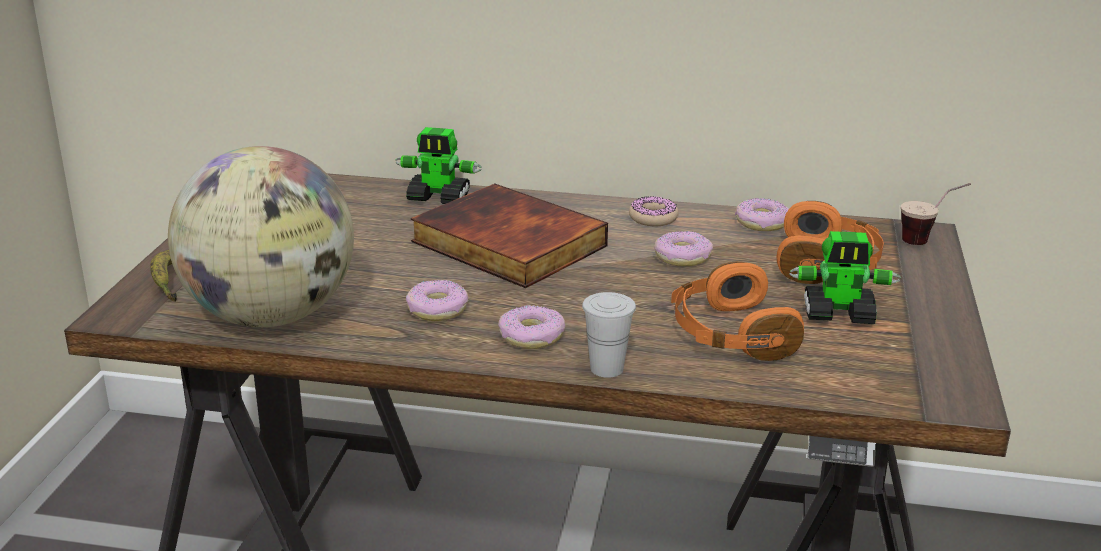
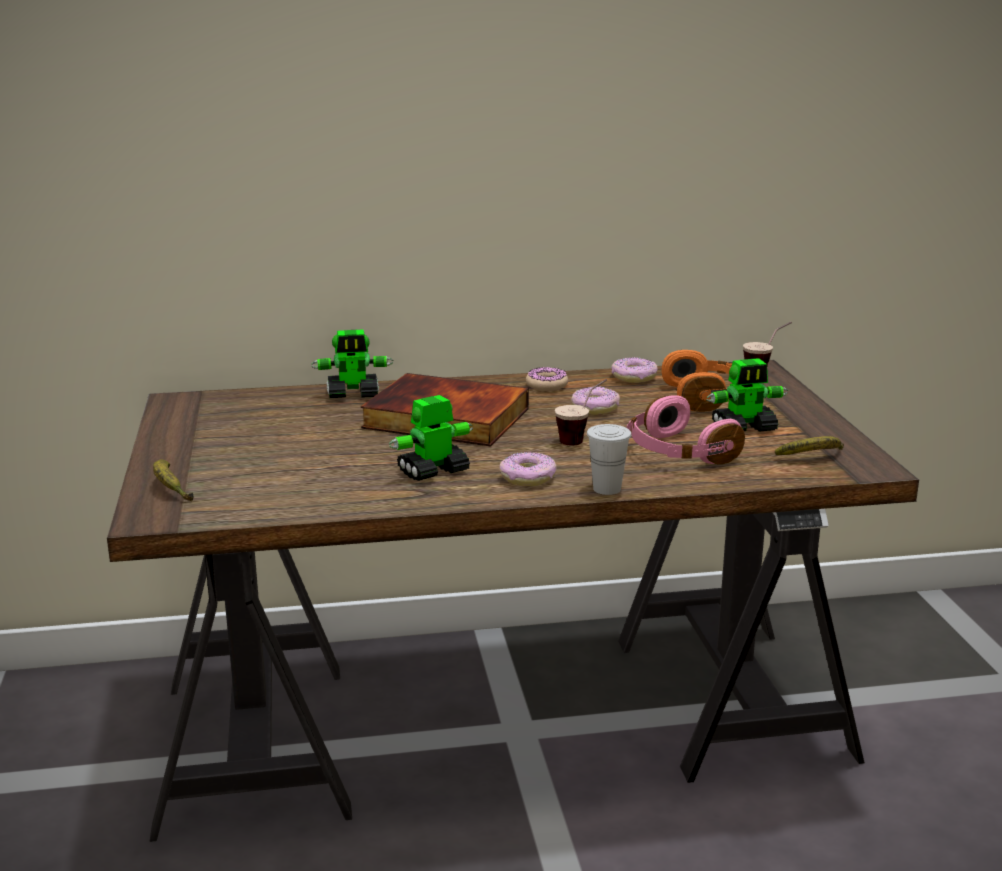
camera: 20 degrees left, 5 degrees down
(271, 316) = (293, 498): globe -> none
(437, 310) = (432, 471): donut -> toy robot
(633, 296) = (581, 439): none -> cup
(729, 335) = (677, 453): orange headphones -> pink headphones
(894, 371) = (813, 457): none -> banana

